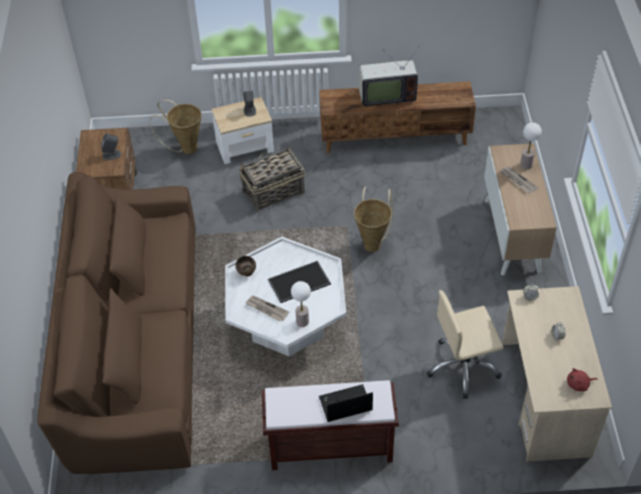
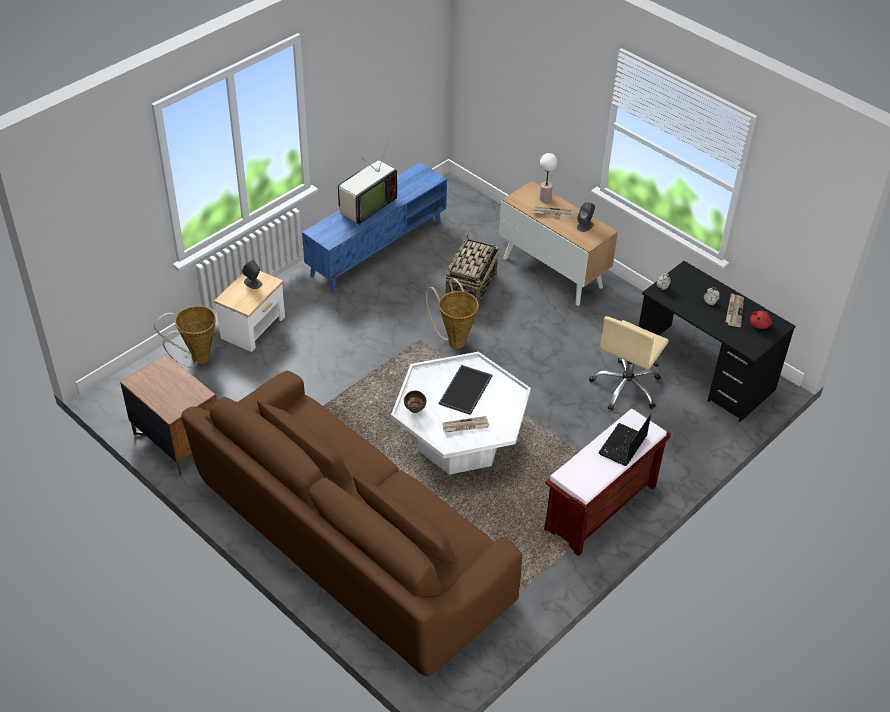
camera: 45 degrees left, 5 degrees down
(112, 155) = (181, 384): grey speaker -> grey speaker (585, 225)
(273, 192) = (324, 350): basket -> basket (470, 288)
(302, 321) = (504, 417): table lamp -> none
(395, 137) = (377, 249): brown tv stand -> blue tv stand
(544, 398) = (703, 372): beige desk -> black desk
(569, 358) = (734, 311): none -> newspaper

